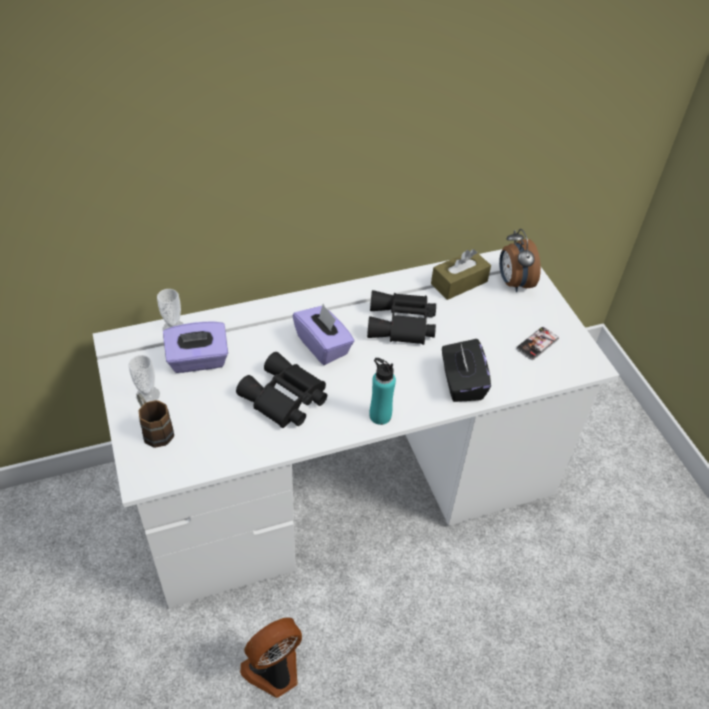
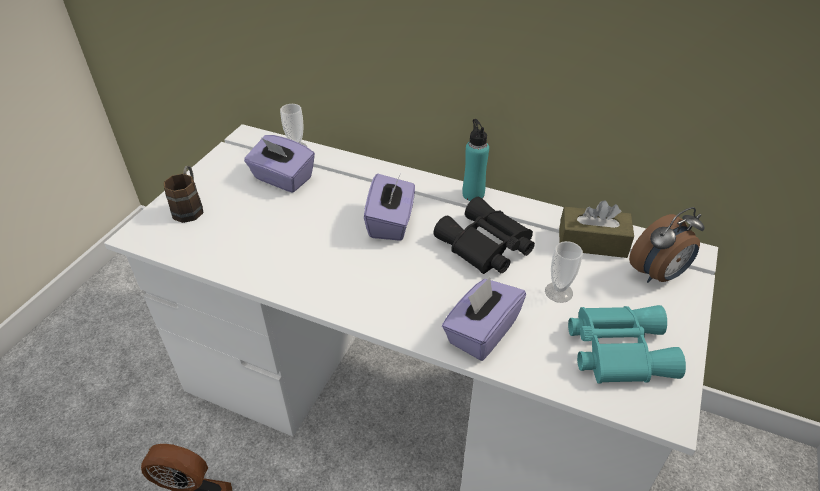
camera: 45 degrees right, 5 degrees down
(147, 395) = (218, 182): cup -> cup (558, 292)
(284, 399) = (305, 244): black binoculars -> none
(380, 415) = (365, 309): turquoise bottle -> turquoise bottle (473, 194)
(461, 383) = (481, 332): black tissue box -> purple tissue box
(513, 283) = (658, 275): alarm clock -> alarm clock turned 150 degrees counterclockwise
(537, 344) = (617, 349): phone -> turquoise binoculars

